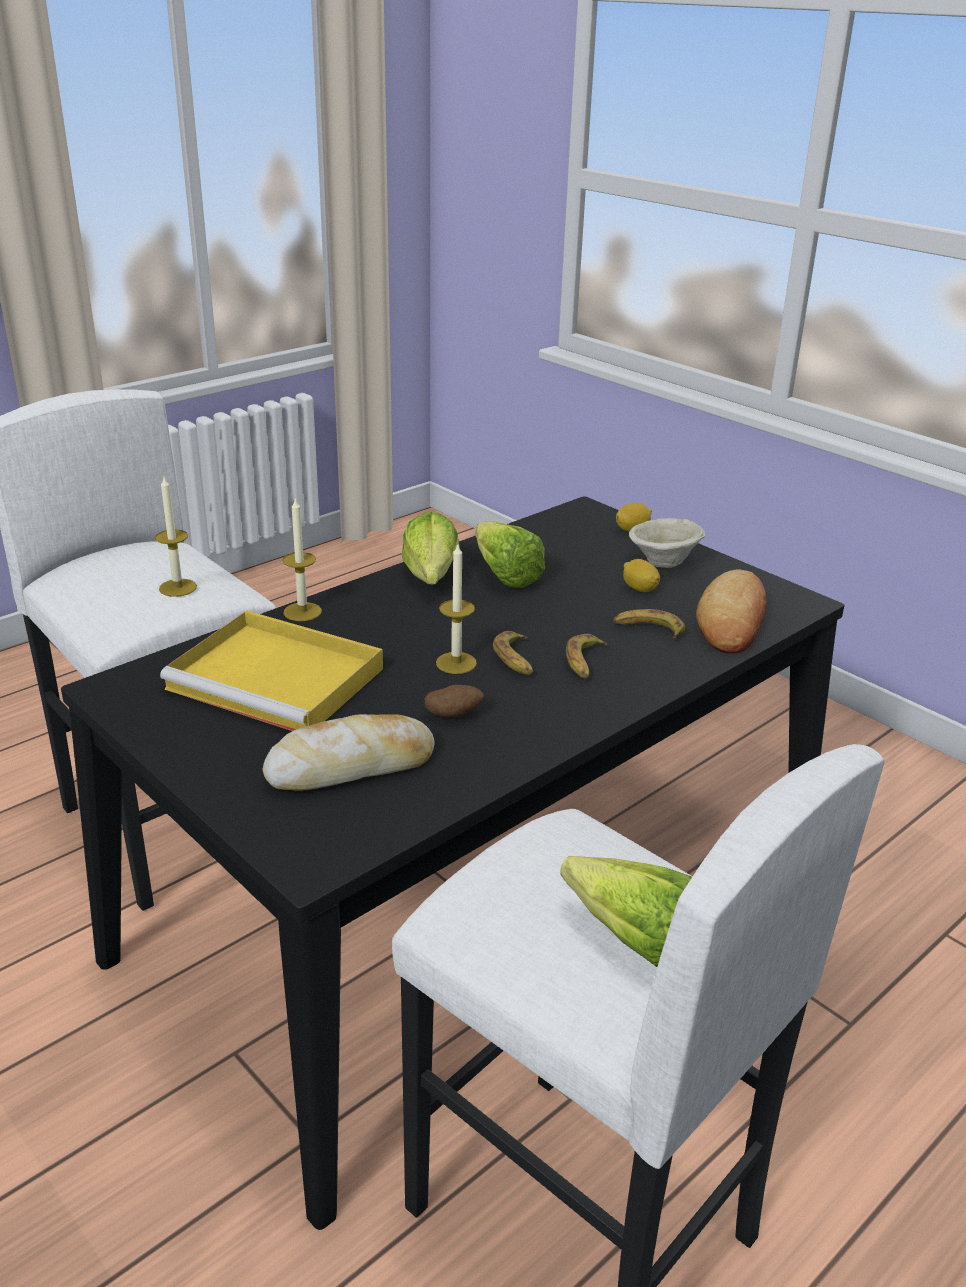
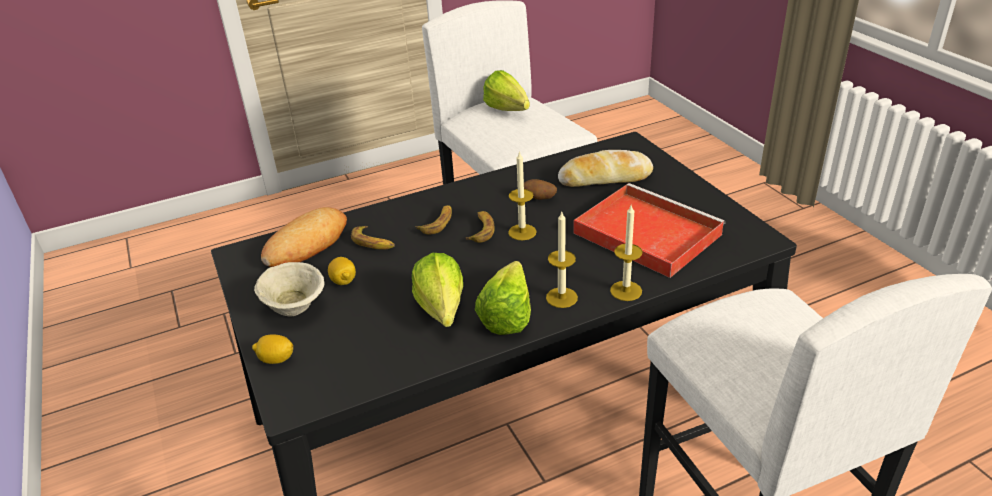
camera: 160 degrees left, 5 degrees up
(178, 587) = (739, 330): candle -> candle (561, 297)
(280, 679) = (644, 233): yellow tray -> red tray

